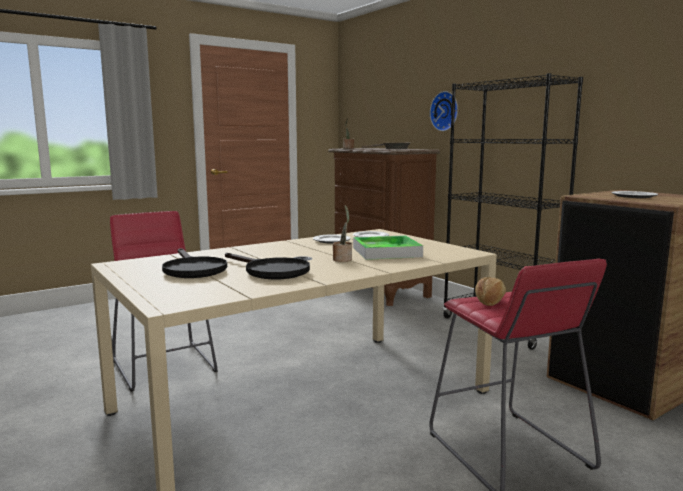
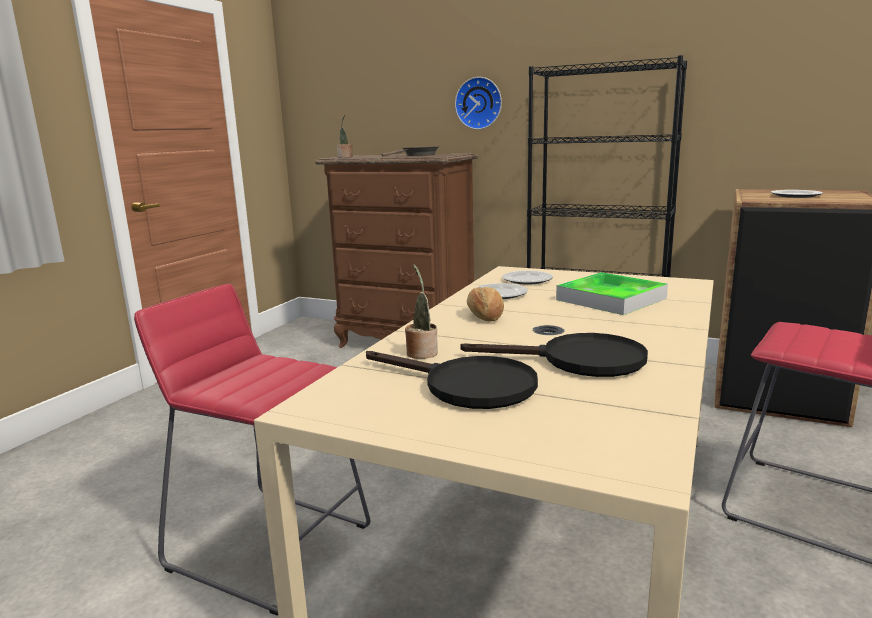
camera: 30 degrees left, 5 degrees up
(342, 259) = (600, 320): potted plant -> potted plant (421, 352)
(489, 301) = (804, 342): bread -> bread (485, 316)

